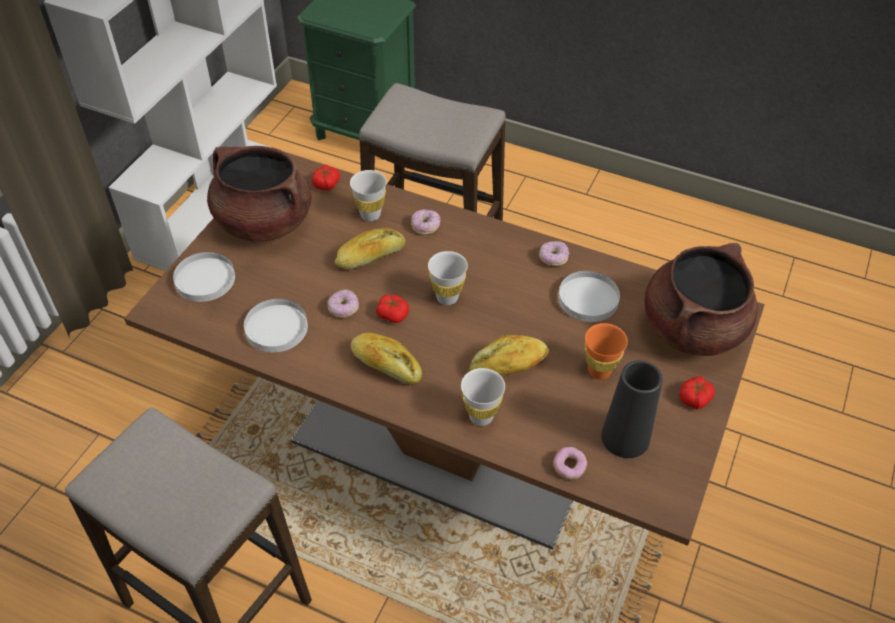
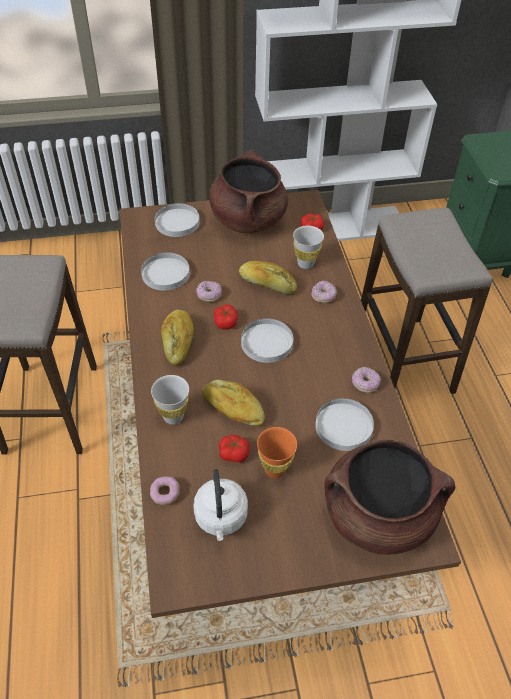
camera: 55 degrees right, 0 degrees up
(447, 297) = (267, 342): white cup -> white plate
(625, 437) = (221, 518): black vase -> white kettle
(694, 398) = (301, 551): tomato -> tomato (234, 453)

